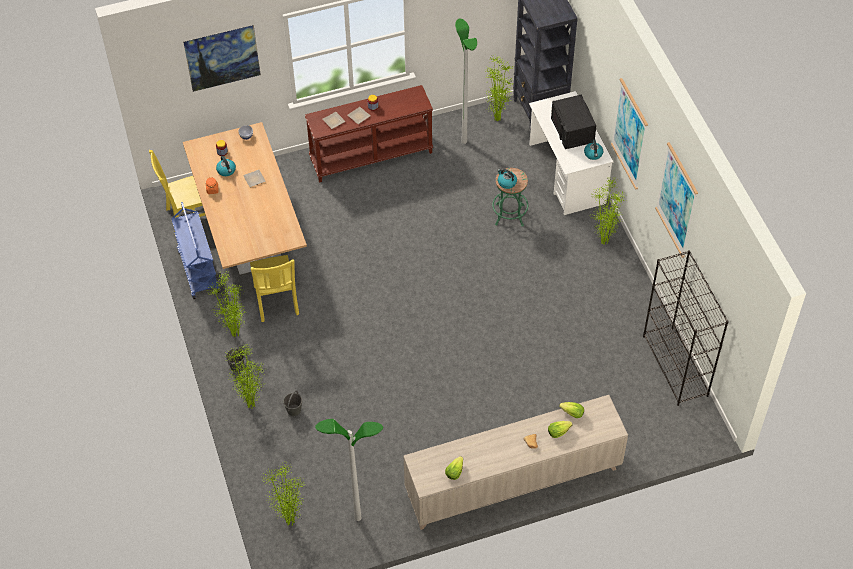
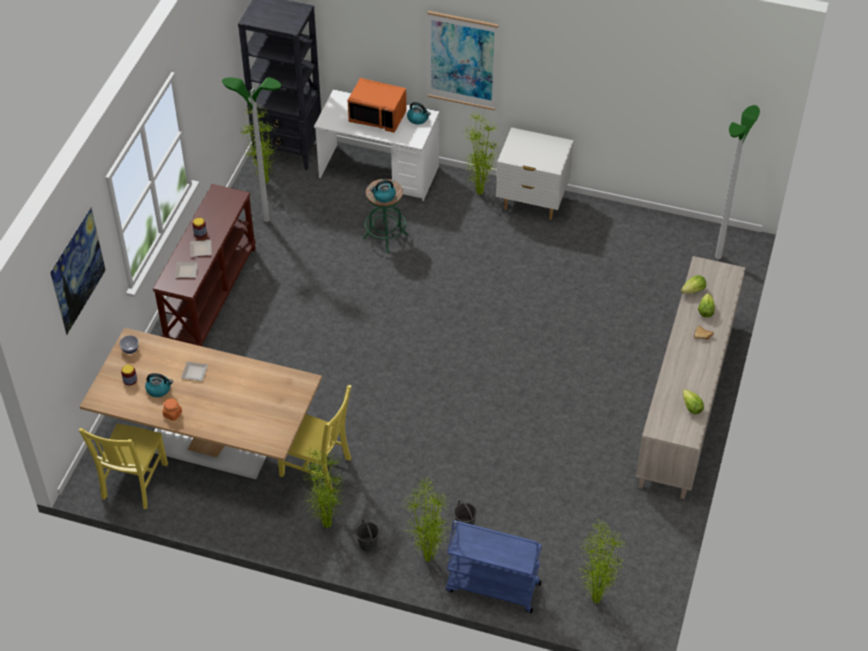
camera: 55 degrees left, 5 degrees down
(198, 270) = (213, 513): blue cart -> blue cart (492, 587)
(358, 518) = (634, 541): floor lamp -> floor lamp (718, 256)
(573, 131) = (378, 116): black microwave -> orange microwave
(624, 279) = (532, 203): none -> white nightstand
(675, 366) = (654, 223): black bookcase -> none
(677, 200) = (581, 64): picture -> none

